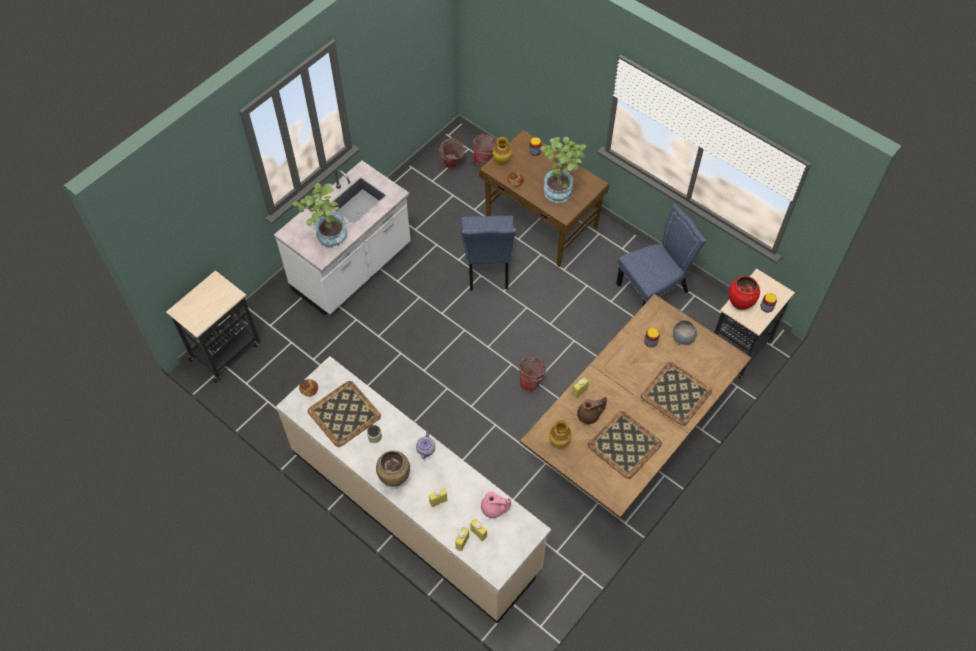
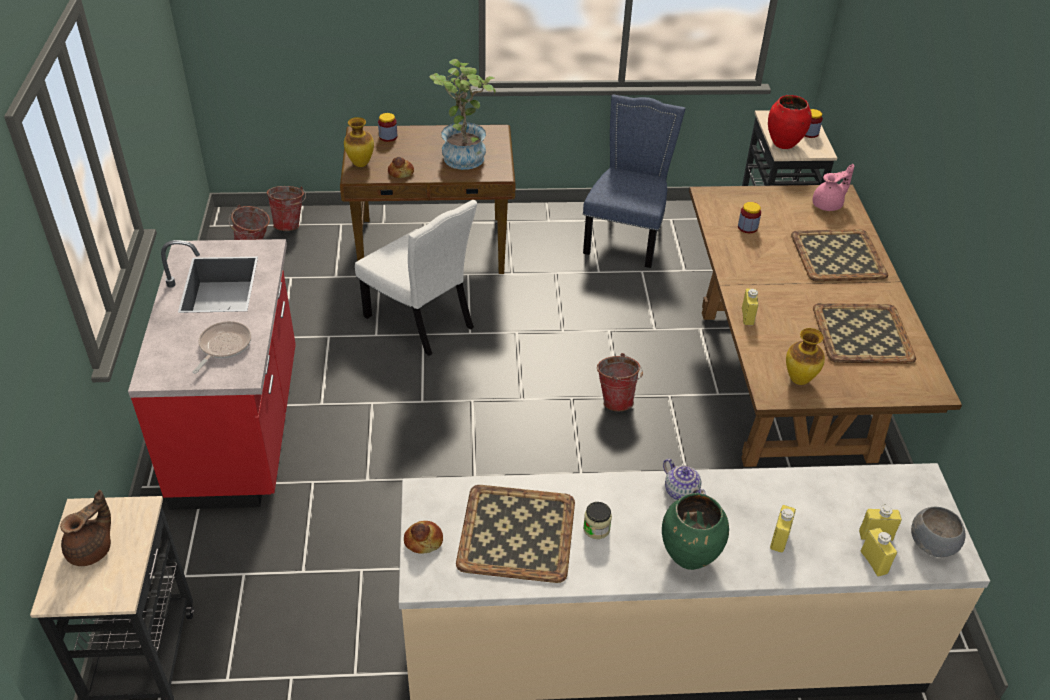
camera: 45 degrees left, 15 degrees down
(327, 237) = (223, 346): potted plant -> frying pan
(352, 269) = (240, 428): white counter -> red counter
(394, 478) = (690, 557): brown vase -> green vase
(488, 265) = (419, 319): blue chair -> white chair
(494, 509) = (852, 493): pink teapot -> pink teapot (828, 205)
(589, 415) = (790, 332): brown teapot -> brown teapot (92, 549)
(683, 338) = (771, 206): grey bowl -> grey bowl (933, 545)

